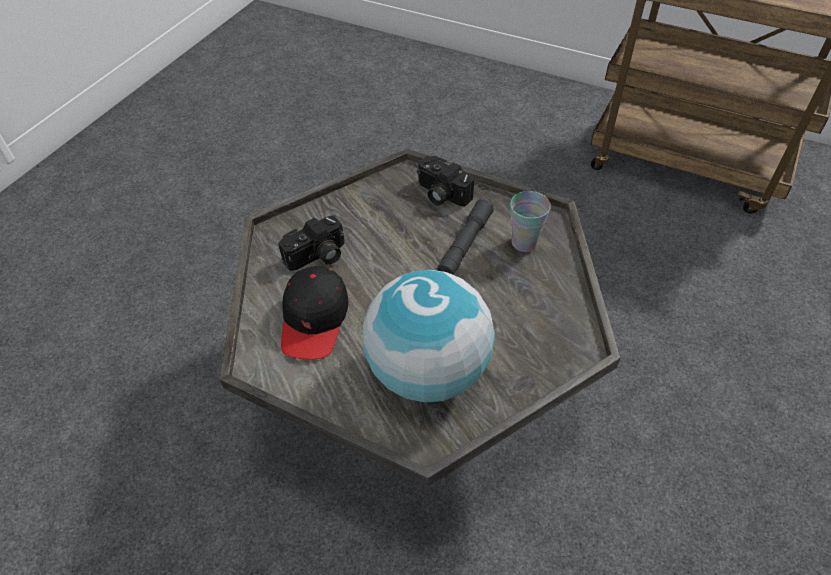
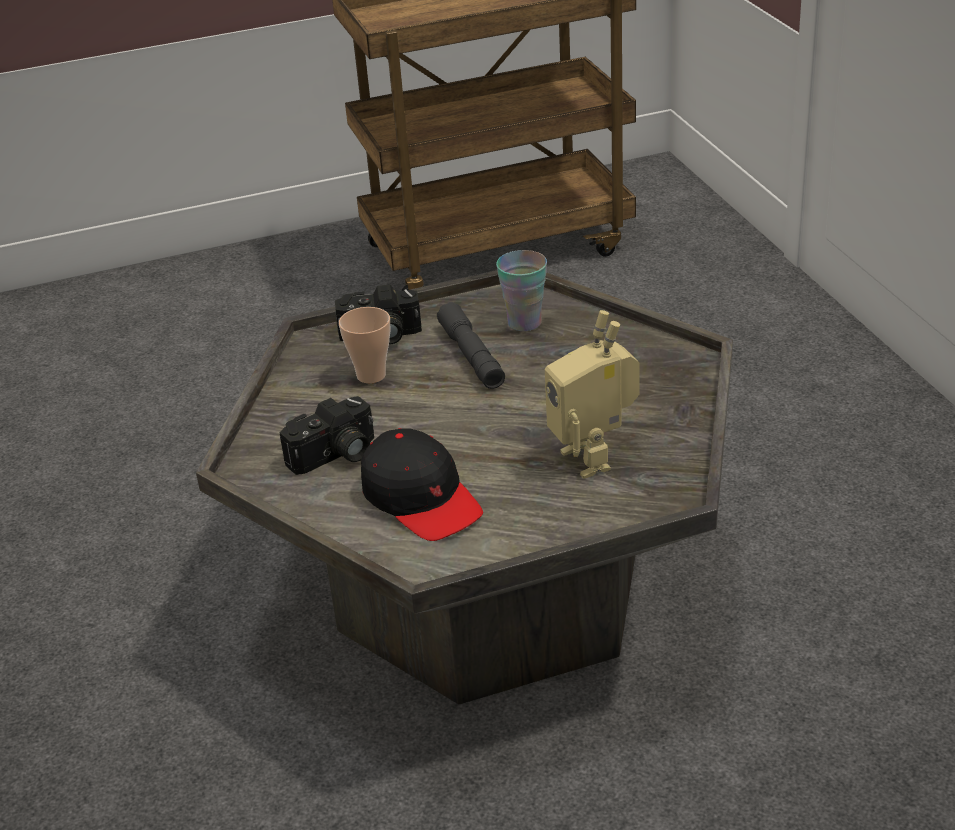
camera: 45 degrees left, 15 degrees down
(317, 257) = (335, 456): camera -> camera turned 45 degrees clockwise
(401, 217) = (371, 375): none -> cup
(429, 372) = (594, 457): globe -> toy robot

